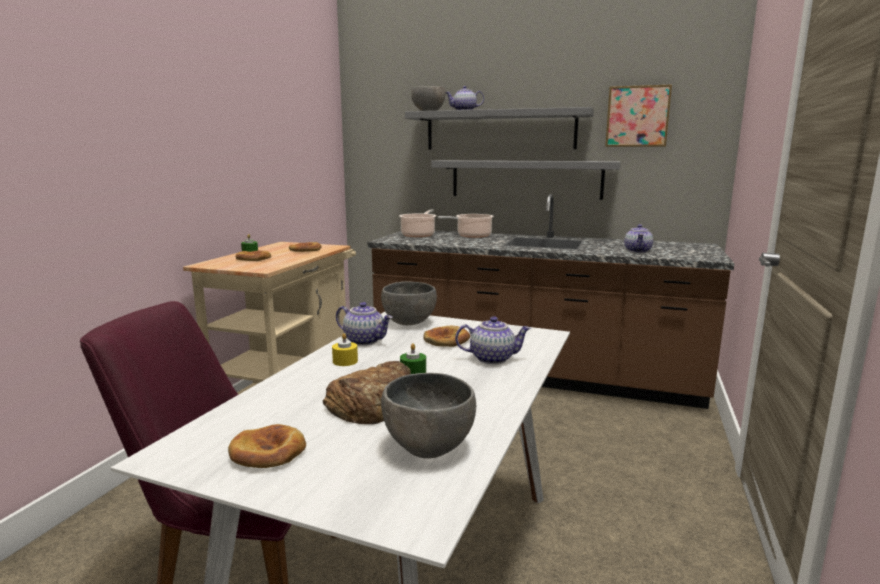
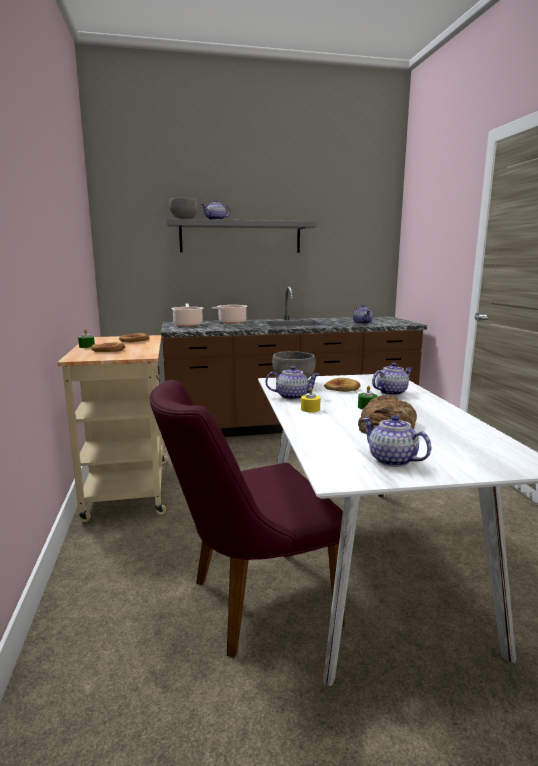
camera: 30 degrees left, 0 degrees up
(268, 452) = (391, 460): bread -> teapot
(429, 447) = (464, 437): grey bowl -> none
(525, 179) = (262, 276): grey shelf -> none
(637, 116) = (339, 229): picture -> none

